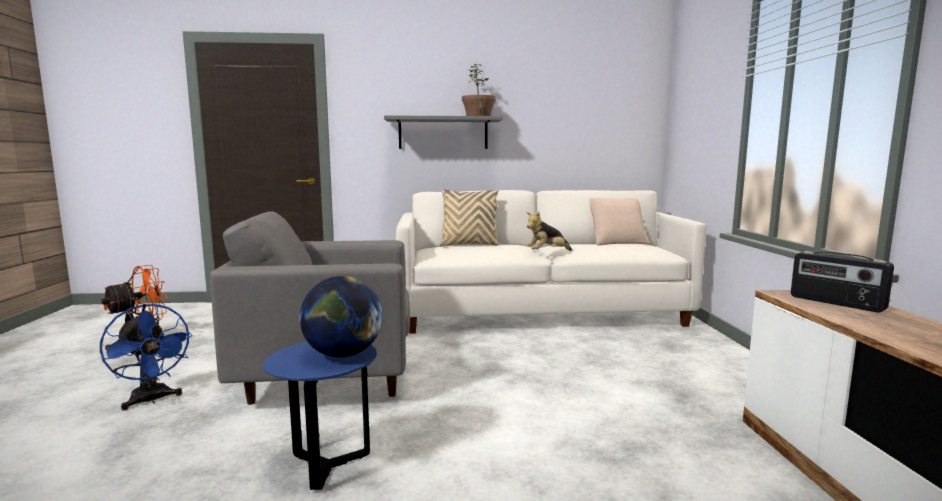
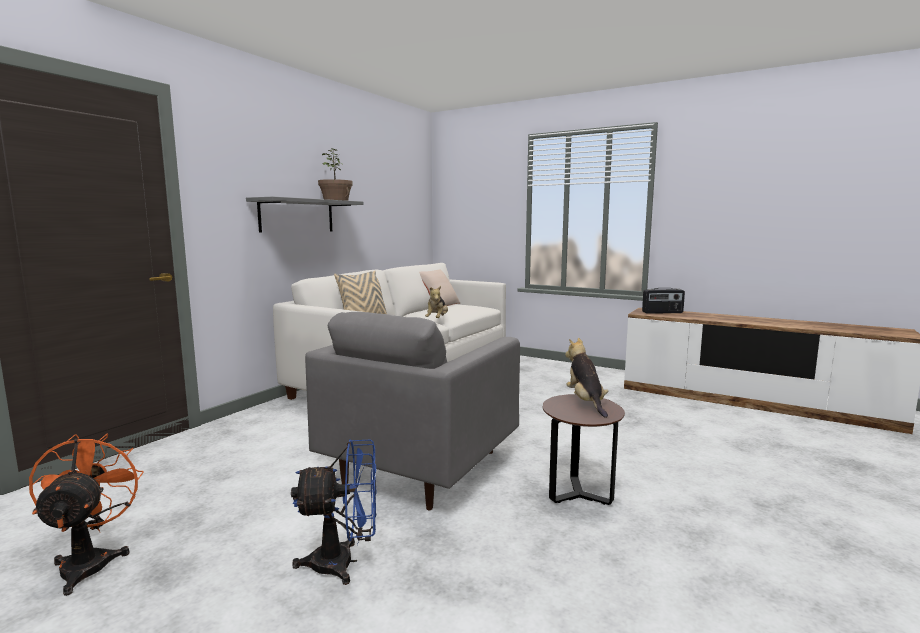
camera: 55 degrees left, 0 degrees up
(327, 466) = (578, 495): blue side table -> brown side table
(343, 354) = (586, 402): globe -> plush toy

